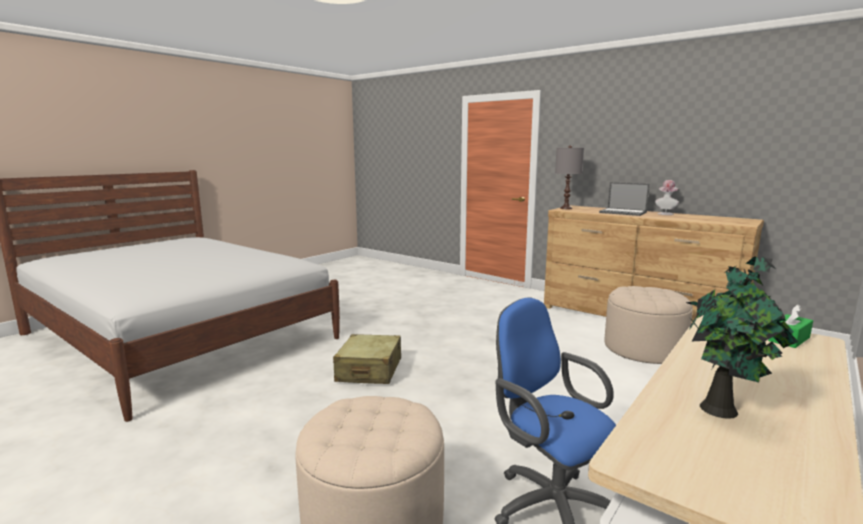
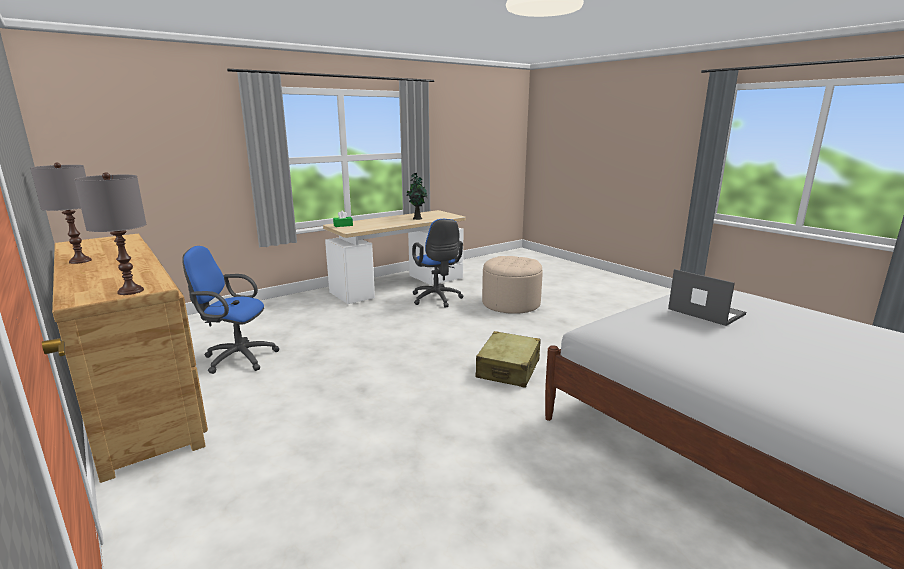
camera: 165 degrees left, 5 degrees up
(623, 212) = (113, 268): laptop -> laptop (705, 311)
(644, 349) = (236, 358): beige ottoman -> blue office chair
(665, 213) = (80, 261): hat -> grey table lamp

